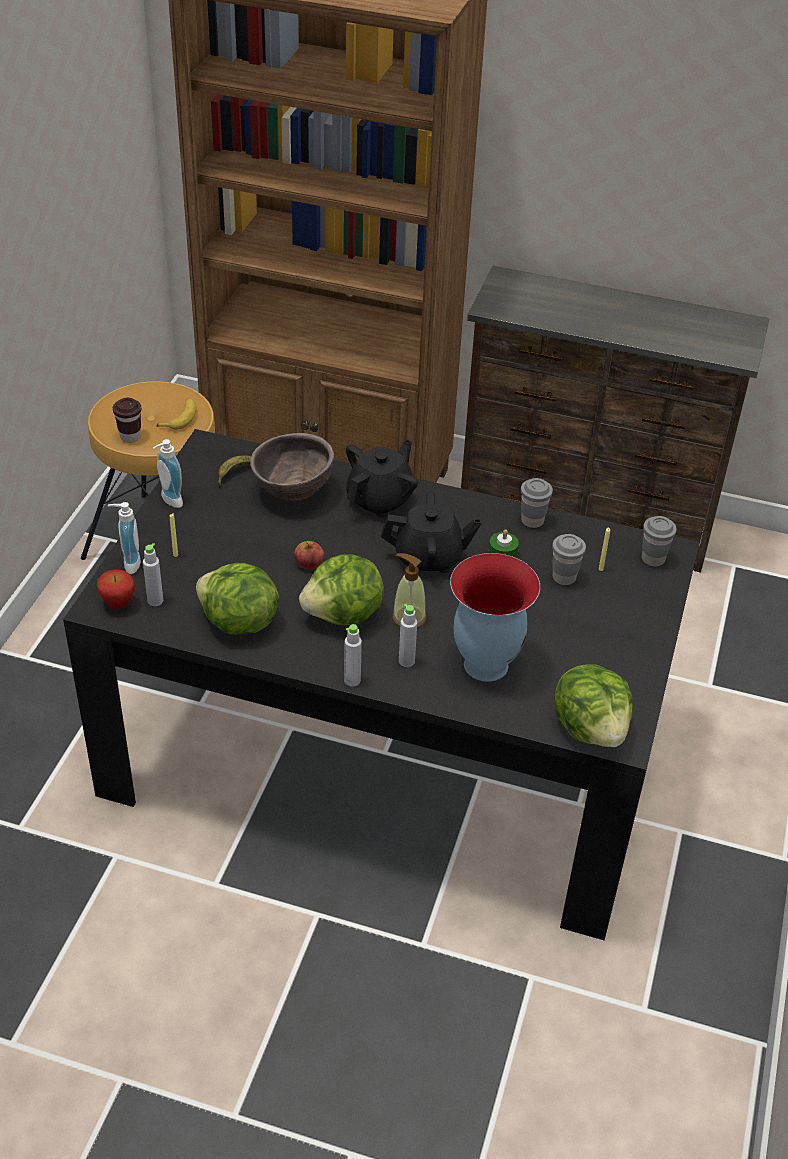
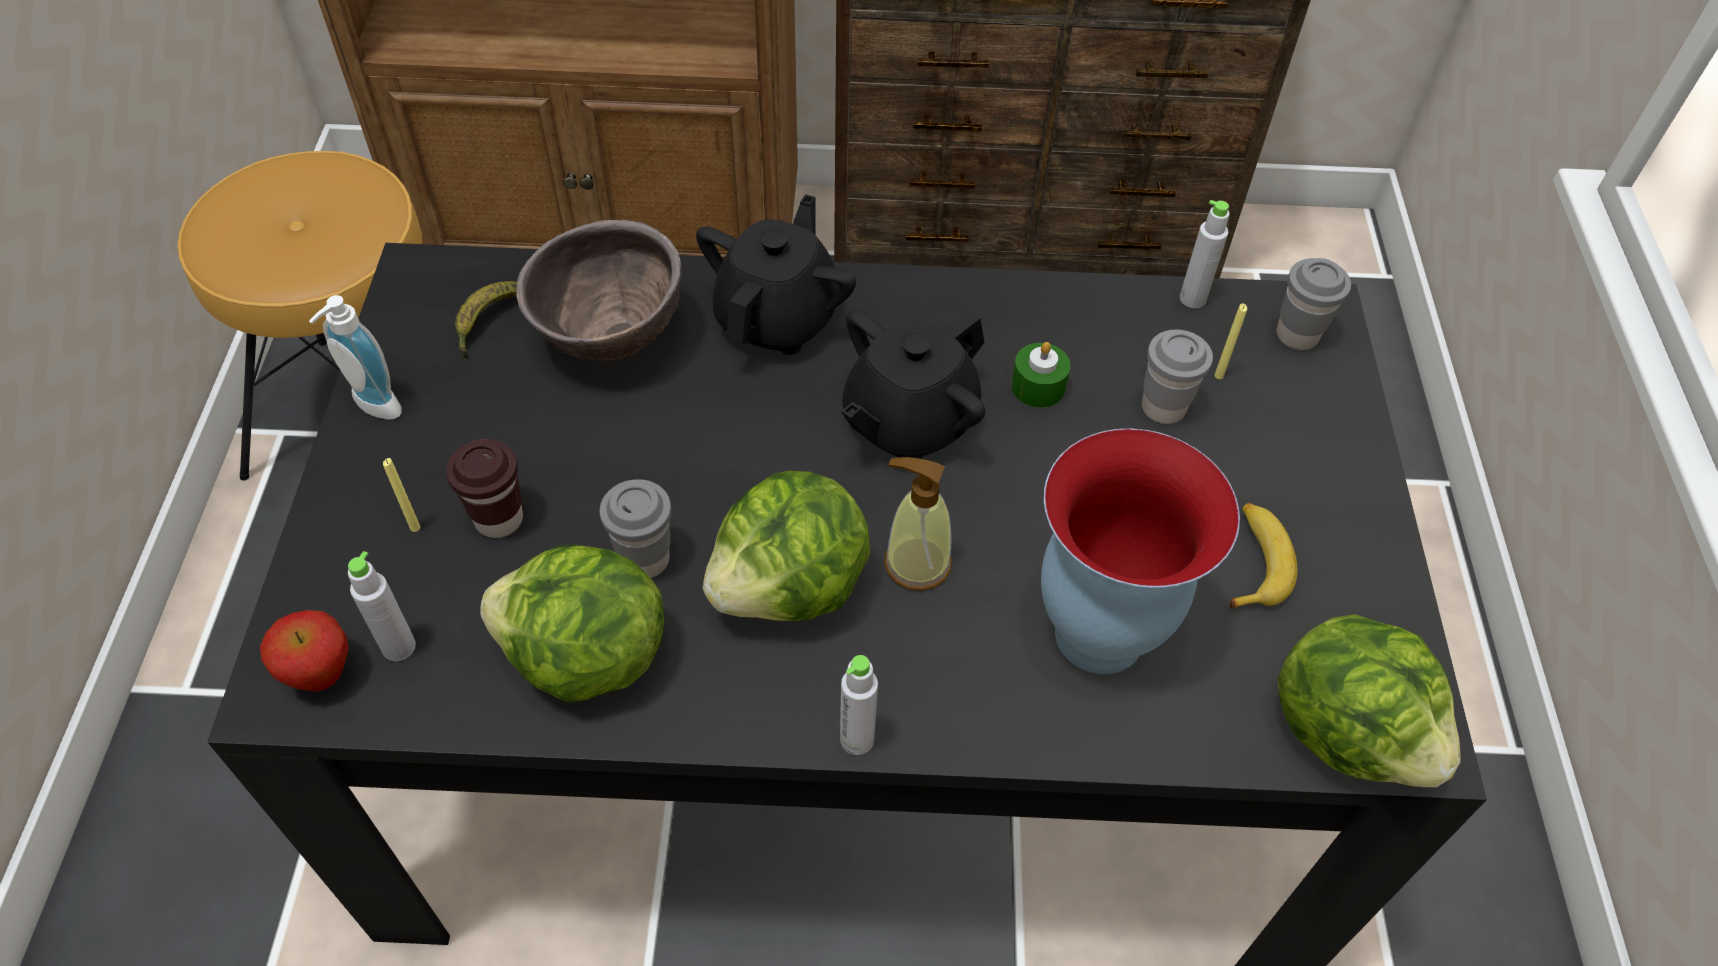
camera: 15 degrees left, 10 degrees up
(128, 563) = (321, 570): soap dispenser -> none
(130, 437) = (266, 271): brown cup -> brown cup (499, 519)
(180, 418) = (350, 216): banana -> banana (1254, 562)
(309, 563) = (687, 484): apple -> none
(406, 661) = (947, 665): grey bottle -> grey bottle (1192, 298)
(429, 558) = (908, 422): black teapot -> black teapot turned 150 degrees clockwise
(532, 521) = (1062, 304): grey cup -> grey cup (645, 559)

